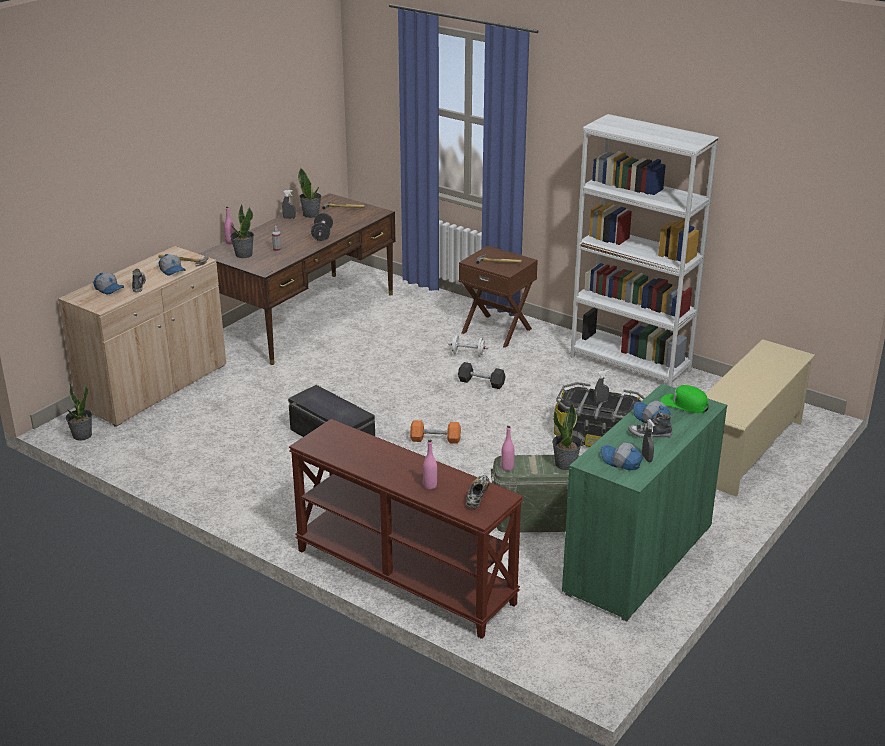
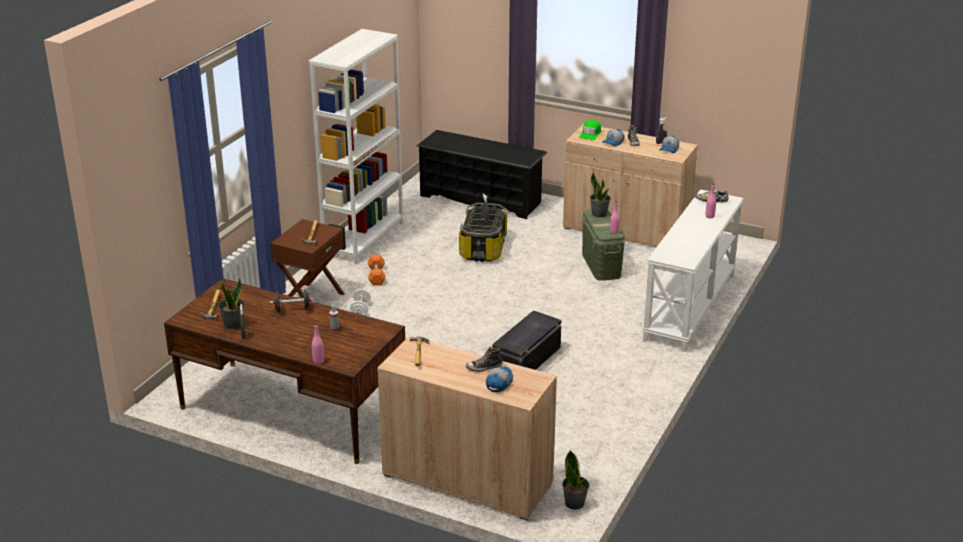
camera: 100 degrees left, 0 degrees up
(173, 270) = (443, 355): cap -> none
(243, 254) = (350, 347): potted plant -> none
(403, 577) = (690, 307): brown console table -> white console table
(435, 439) = (511, 312): orange dumbbell -> orange dumbbell (376, 276)
(481, 383) = (412, 300): grey dumbbell -> none
(638, 559) = (625, 231): green cabinet -> beige cabinet
(743, 449) = (481, 199): beige shoe rack -> black shoe rack

